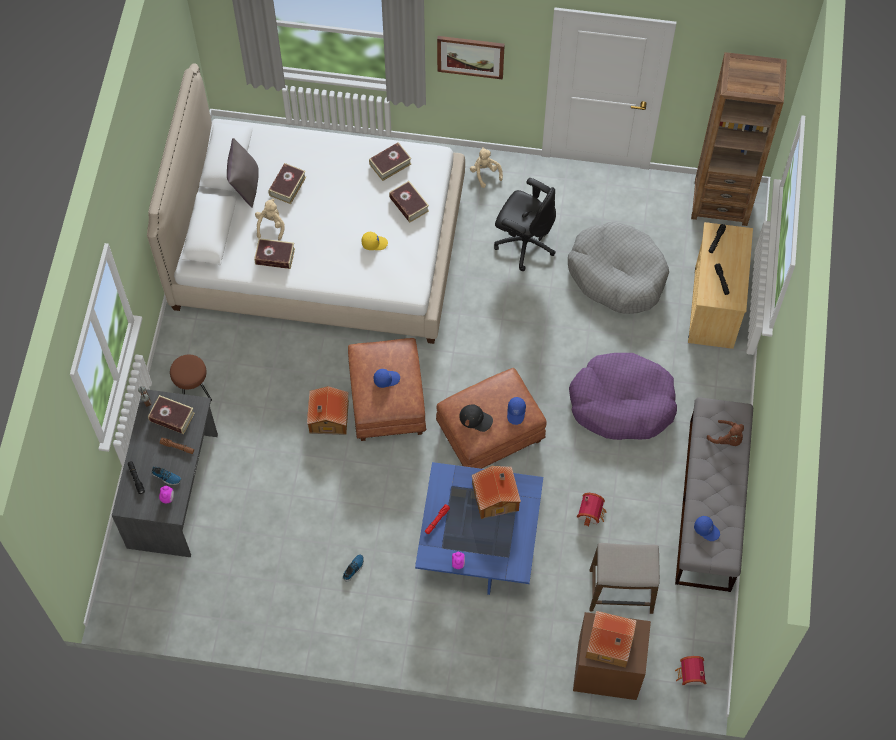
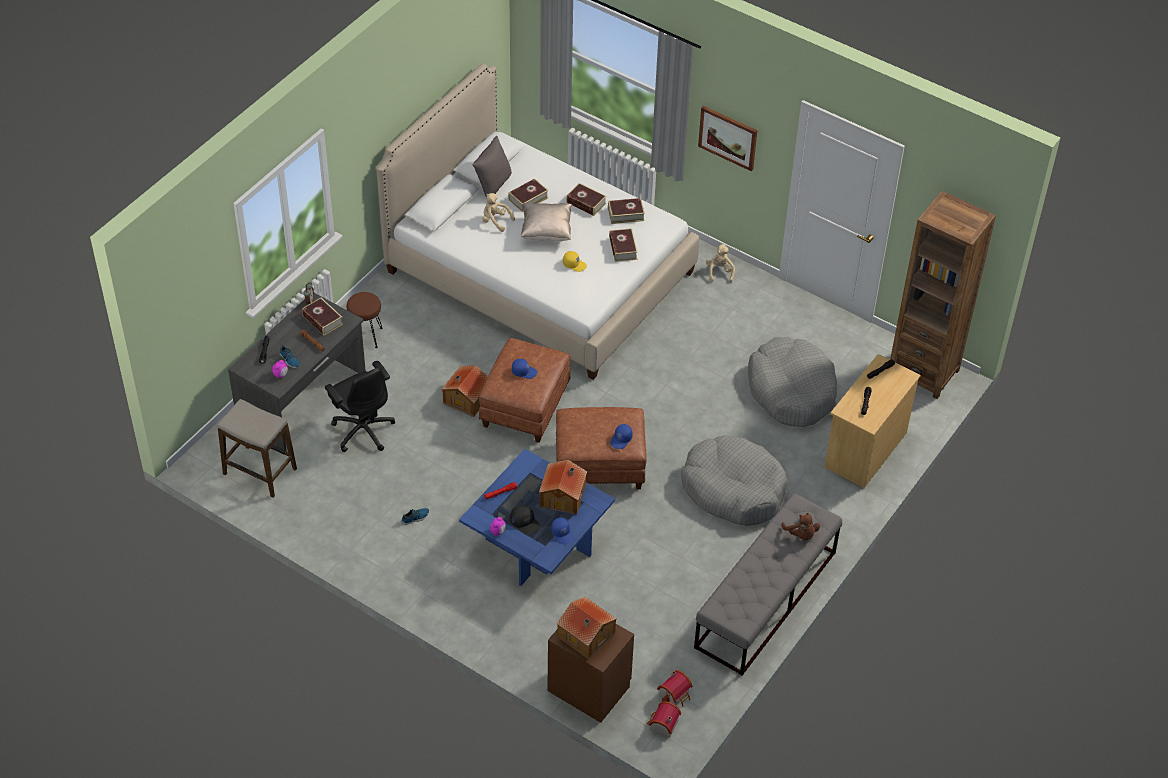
camera: 25 degrees right, 15 degrees down
(271, 225) = (495, 221): beige plush toy -> beige plush toy turned 90 degrees counterclockwise
(275, 256) = (484, 243): book -> book (586, 203)
(326, 217) = (546, 231): none -> beige pillow
(476, 419) = (582, 430): black cap -> black cap (524, 521)
(524, 243) = (722, 336): black office chair -> black office chair (363, 430)
(591, 512) = (652, 561): toy house -> toy house (676, 694)
(621, 403) = (733, 489): purple dog bed -> grey dog bed
(621, 591) = (640, 633): stool -> stool (260, 472)
(707, 529) = (737, 596): blue cap -> blue cap (562, 534)

